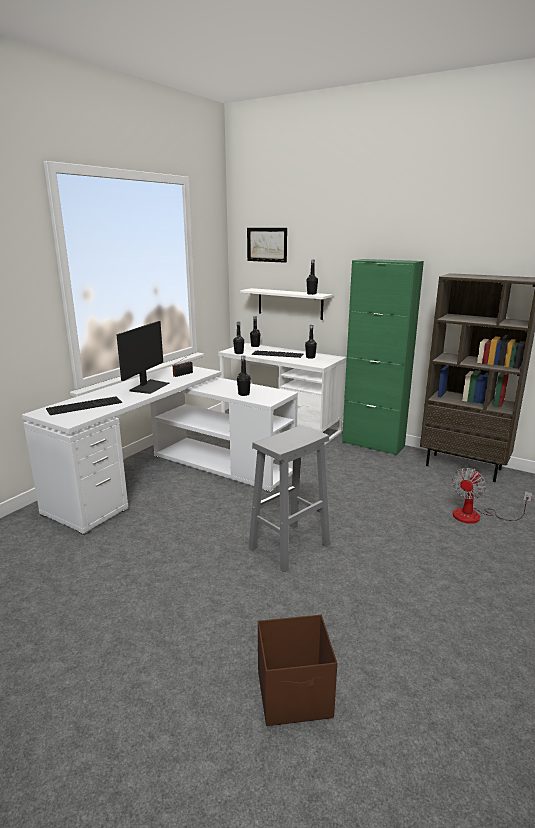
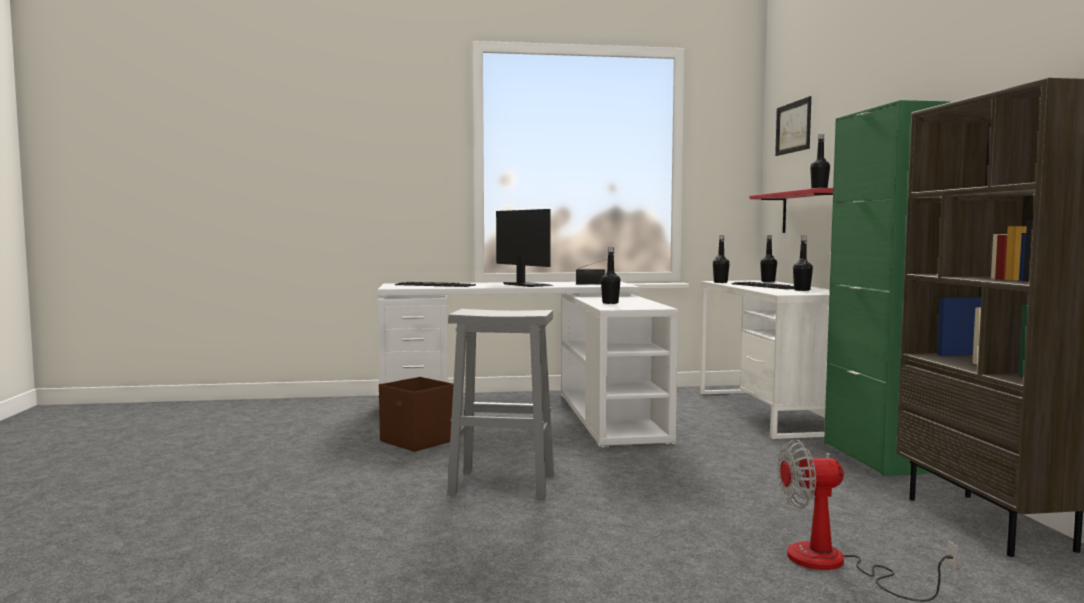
camera: 50 degrees right, 15 degrees down
(149, 386) = (527, 285): monitor -> monitor turned 105 degrees counterclockwise
(290, 303) = (811, 212): white shelf -> red shelf
(295, 695) = (242, 553): brown storage box -> brown storage box (417, 441)

